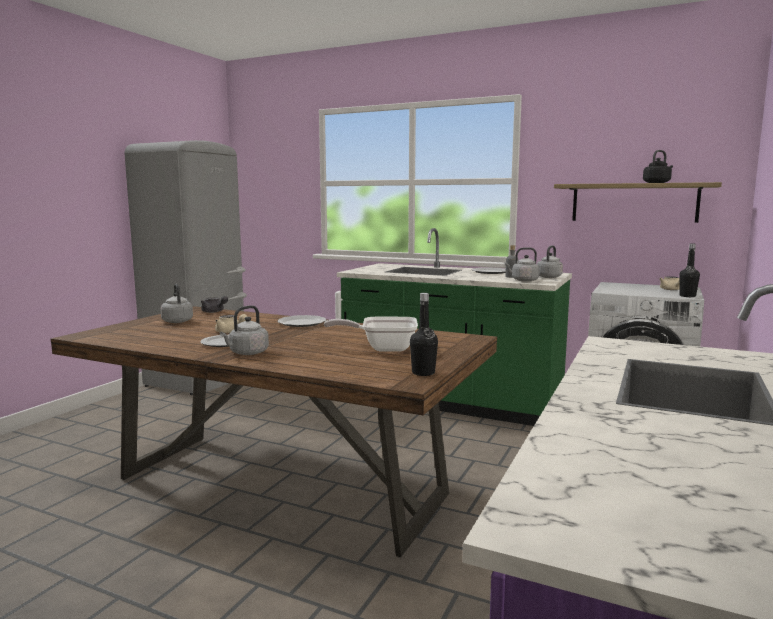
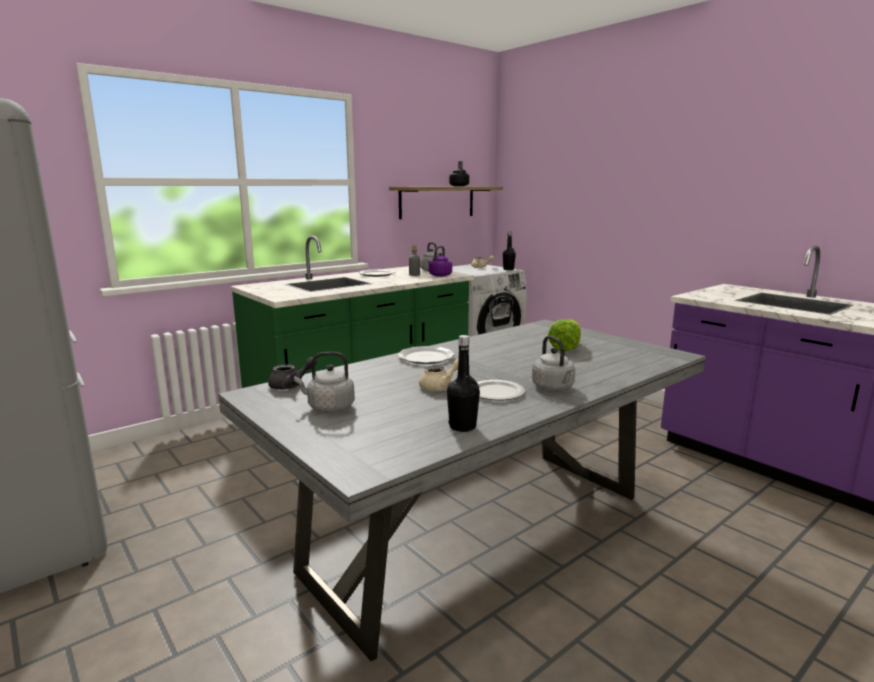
camera: 65 degrees left, 5 degrees up
(282, 487) = (482, 531): brown dining table -> grey dining table
(382, 348) = (565, 347): frying pan -> lettuce
(423, 373) = (650, 348): black bottle -> black bottle (462, 427)
(523, 280) = (439, 276): grey kettle -> purple kettle

